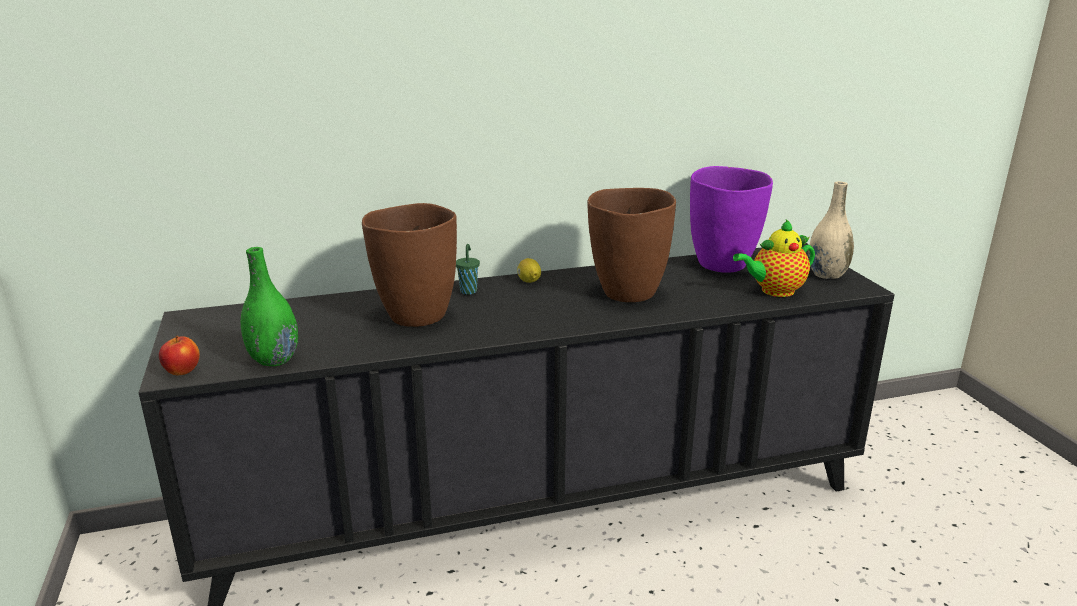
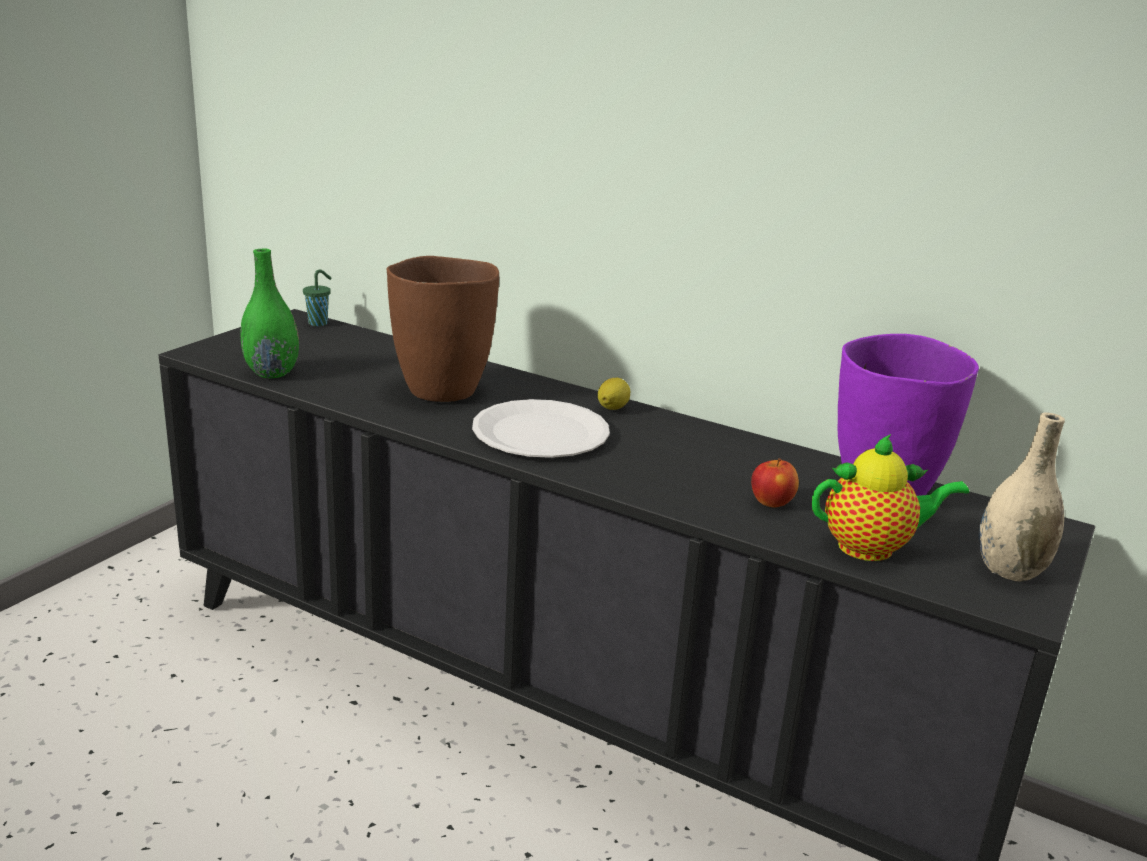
camera: 45 degrees right, 0 degrees up
(182, 371) = (207, 353): apple -> apple (771, 502)
(468, 291) = (536, 391): green cup -> green cup (319, 323)
(529, 312) = (540, 433): none -> white plate
(627, 293) = (682, 464): brown vase -> none
(774, 291) = (872, 548): teapot -> teapot turned 150 degrees clockwise

